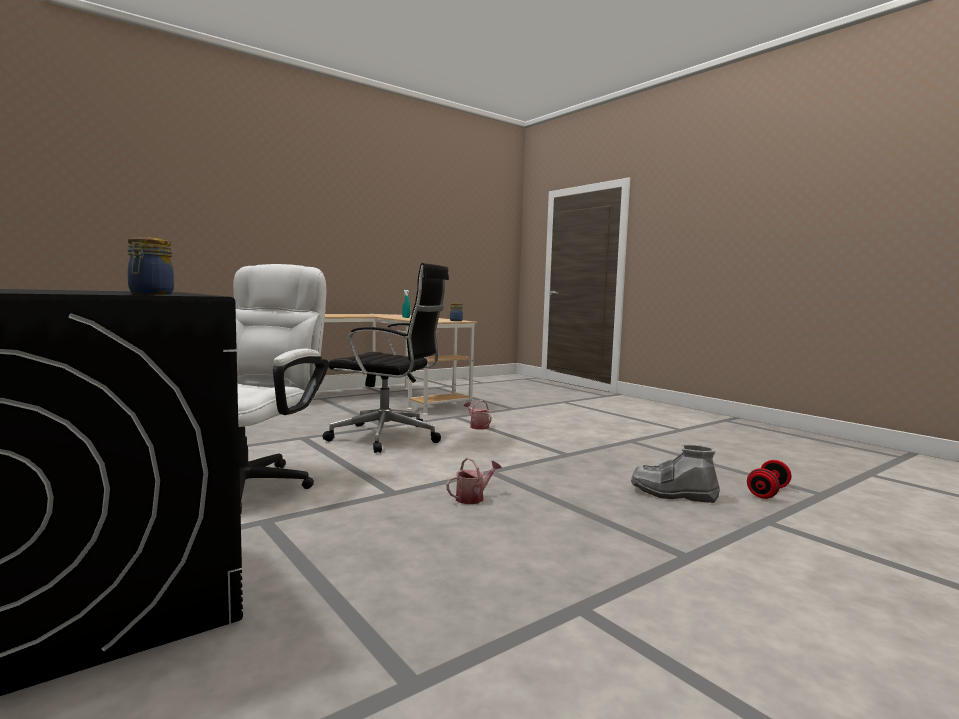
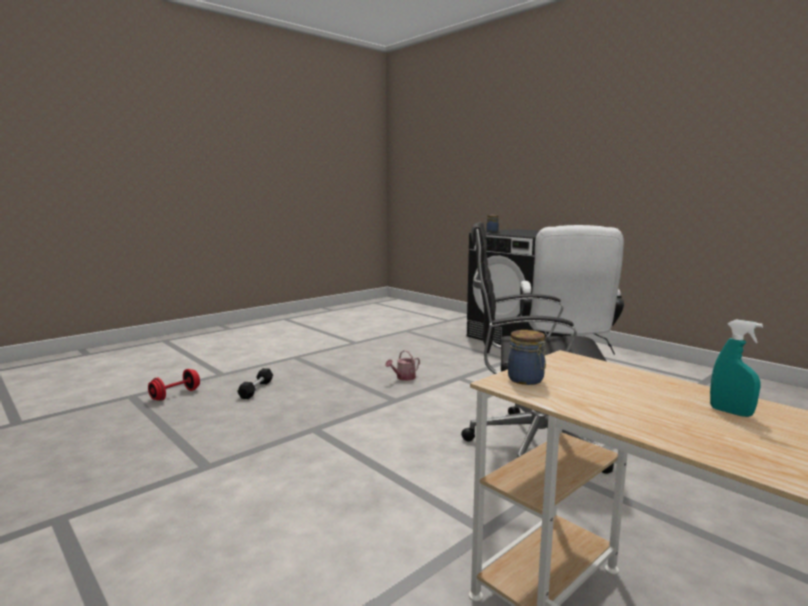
camera: 175 degrees right, 5 degrees up
(477, 426) = (429, 490): watering can -> none
(672, 493) = (256, 389): grey boot -> black dumbbell

